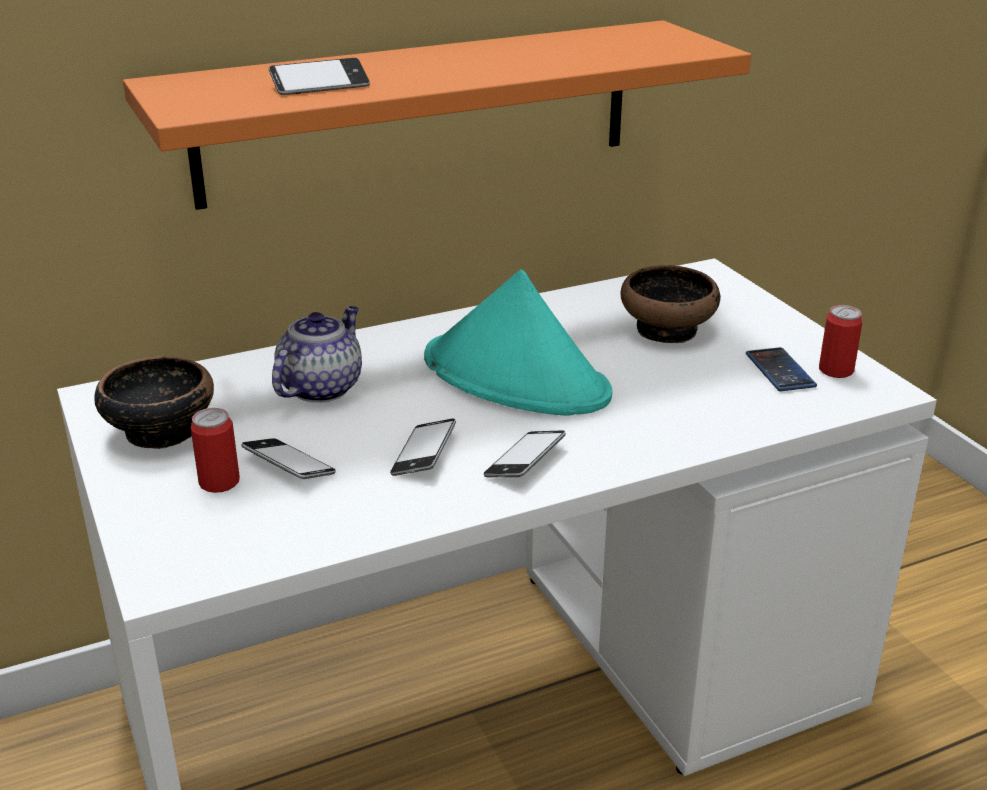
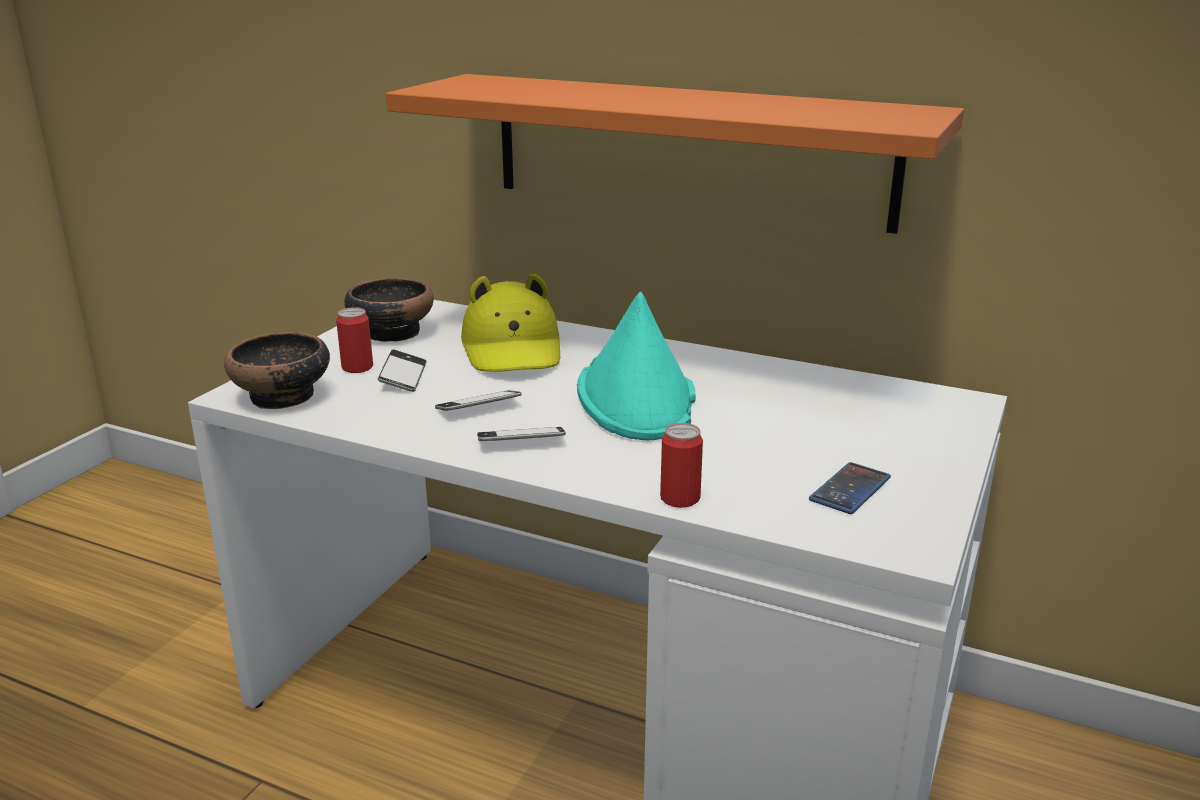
camera: 50 degrees right, 5 degrees down
(320, 85) = (540, 92): phone -> none
(321, 387) = (513, 349): teapot -> yellow hat
(668, 329) = (826, 421): bowl -> bowl (283, 396)
(836, 370) = (904, 515): can -> can (680, 498)

